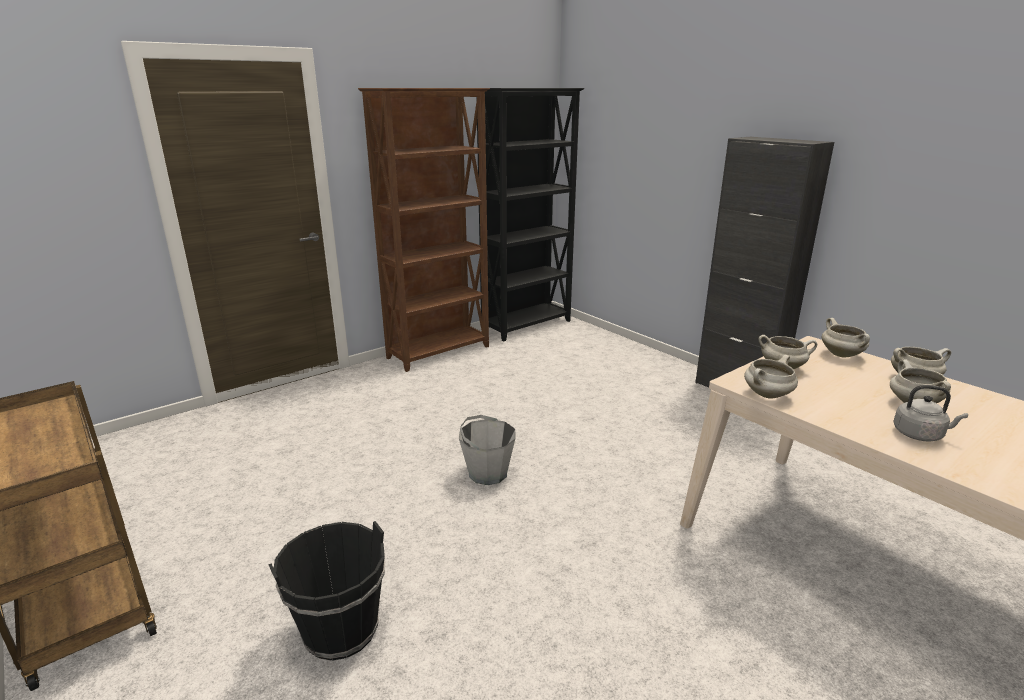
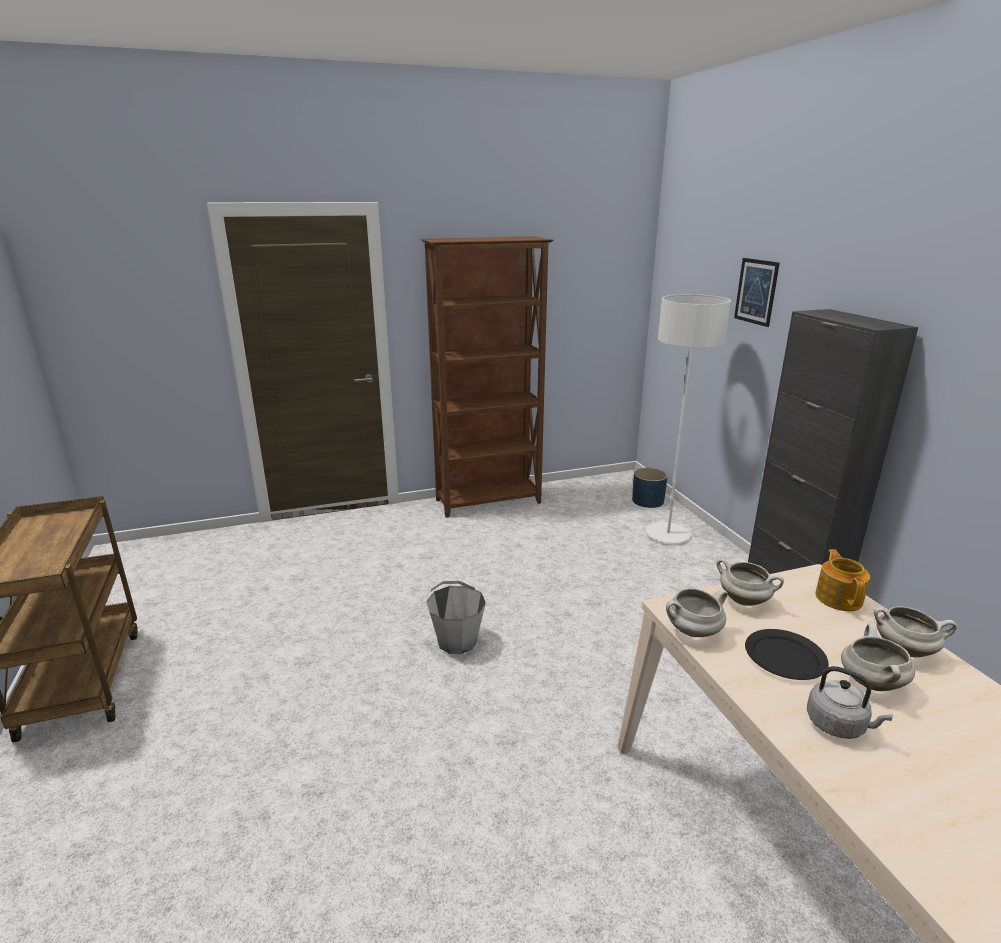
camera: 20 degrees right, 0 degrees up
(340, 630) = (242, 762): black bucket -> none
(528, 326) = (595, 485): black bookcase -> none
(580, 332) = (648, 501): none -> blue planter
(613, 355) = (668, 534): none -> white floor lamp
(674, 130) = (756, 291): none -> picture
(842, 355) = (839, 598): white cooking pot -> teapot
(846, 399) = (785, 657): none -> black plate

